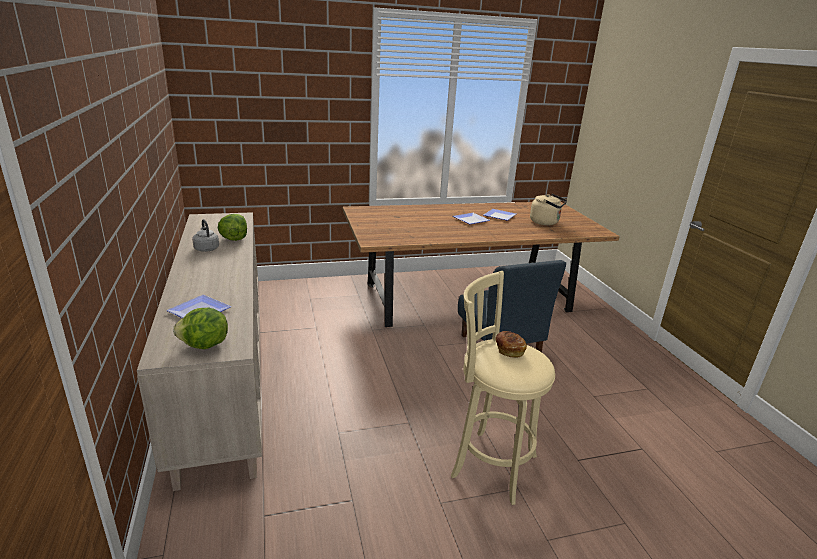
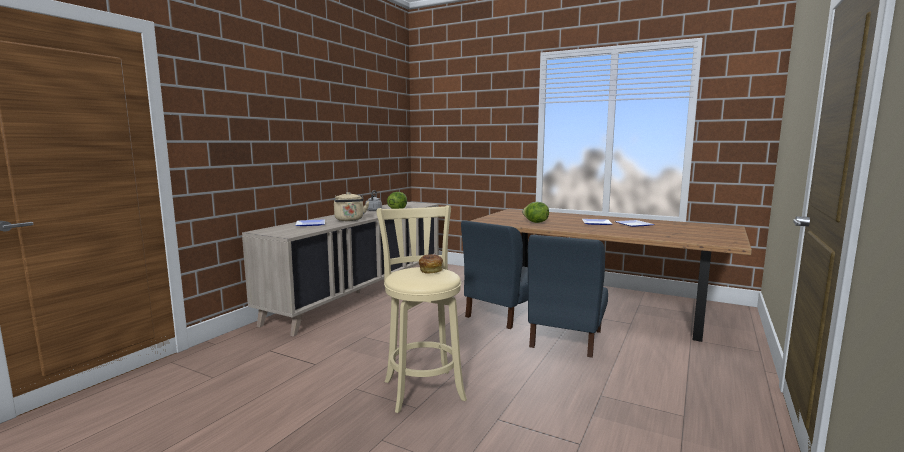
camera: 45 degrees right, 15 degrees down
(204, 345) = (282, 232): lettuce -> lettuce (535, 222)
(415, 338) = (502, 314): none -> blue chair
(546, 222) = (676, 232): beige kettle -> beige kettle (349, 220)

